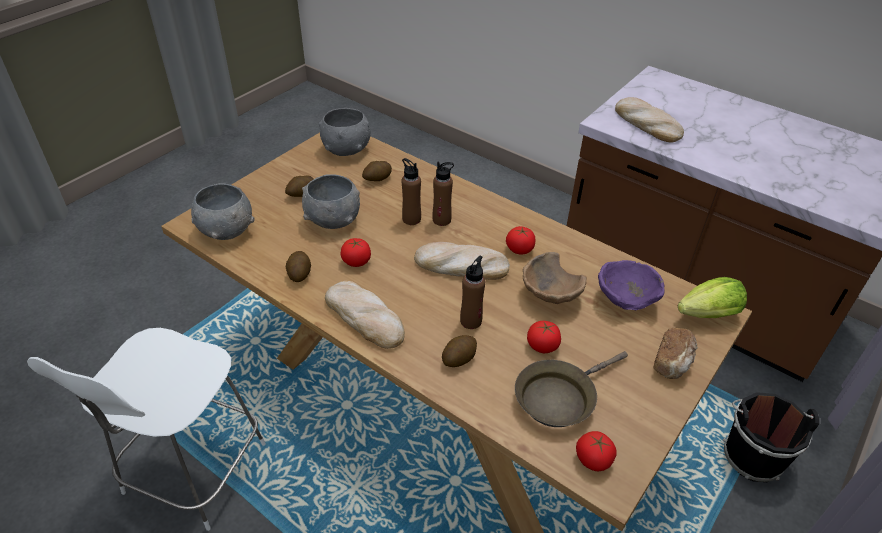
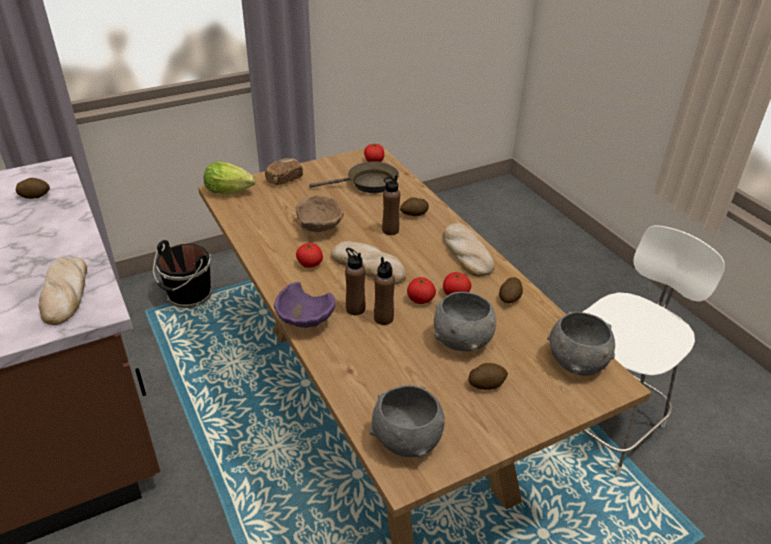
camera: 155 degrees left, 5 degrees down
(377, 179) = (391, 378): potato -> potato (35, 196)
(542, 346) = (354, 206): tomato -> tomato (420, 299)
(625, 298) = (269, 213): purple bowl -> purple bowl (304, 322)

